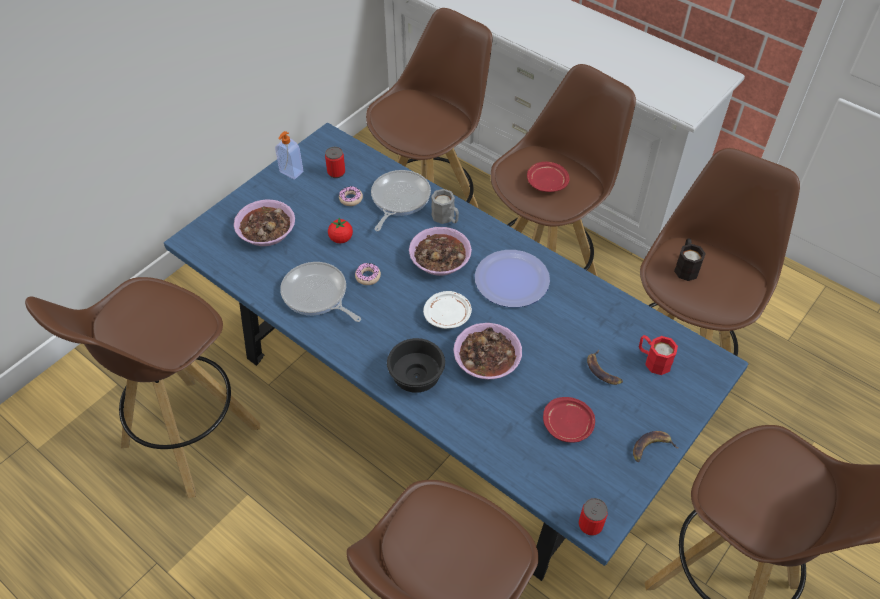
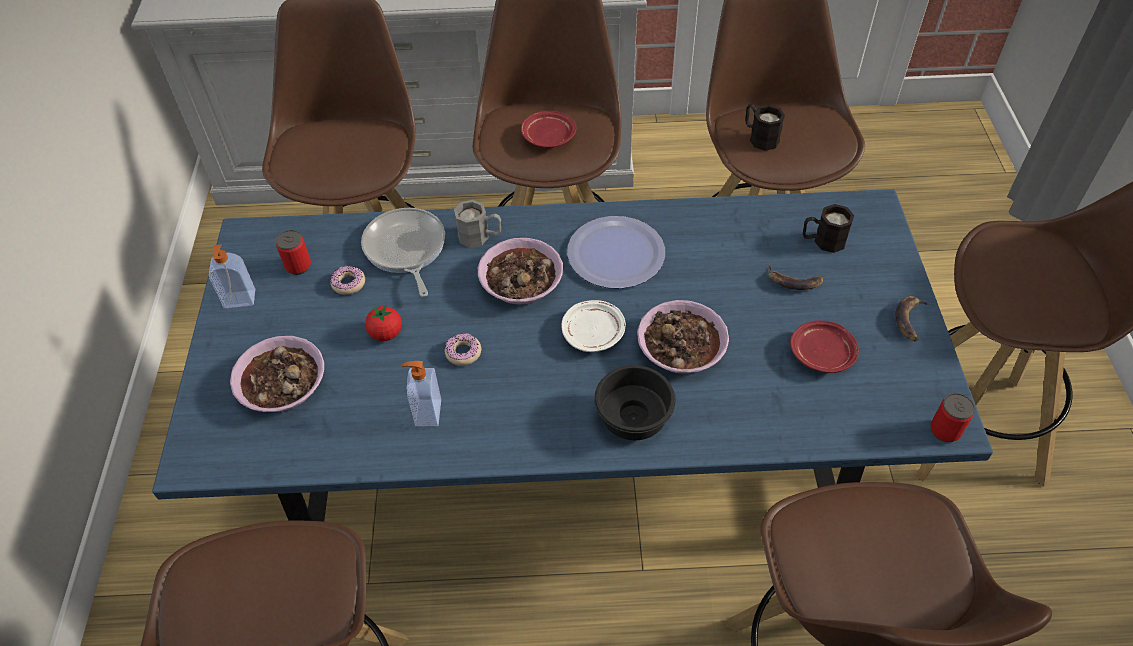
camera: 40 degrees left, 0 degrees up
(317, 295) = (427, 413): frying pan -> soap dispenser
(653, 360) = (823, 241): red mug -> black mug

